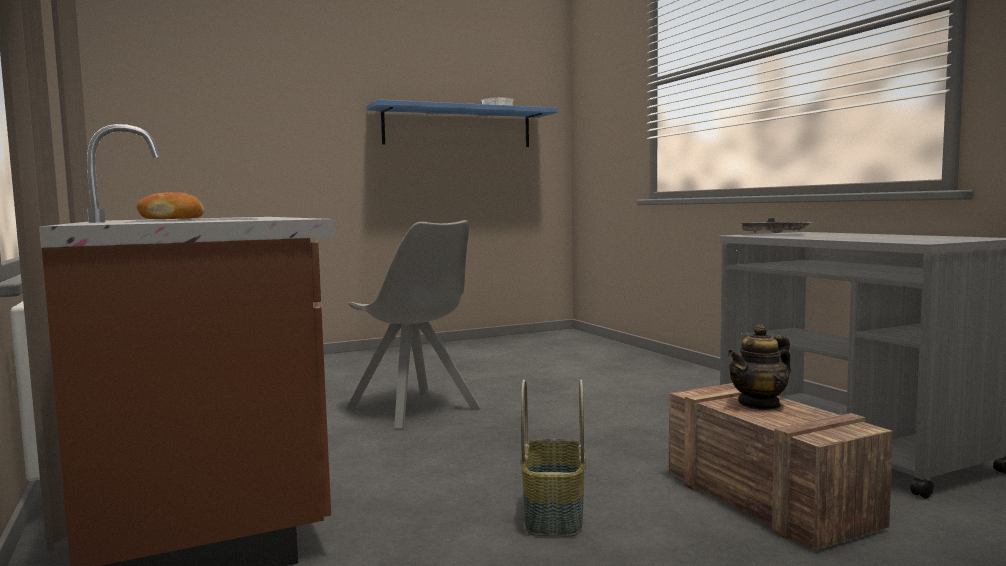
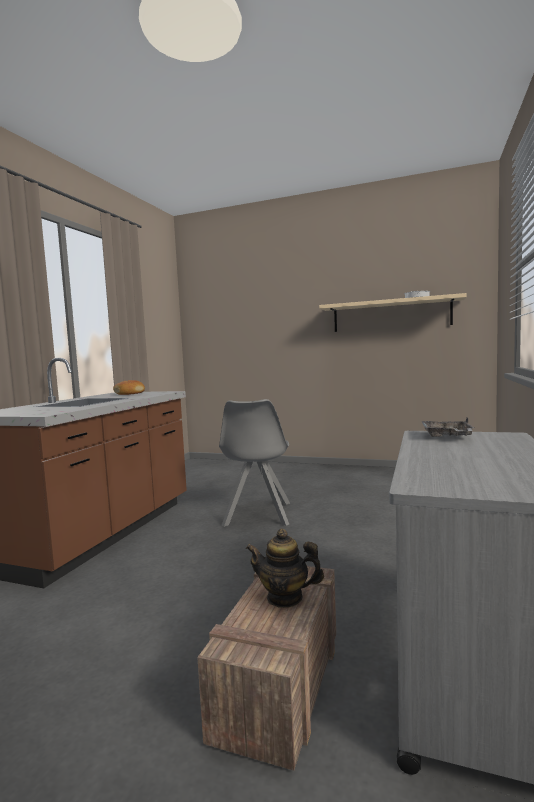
camera: 45 degrees right, 0 degrees up
(458, 127) = (391, 315): blue shelf -> beige shelf
(555, 514) = (161, 618): basket -> none

